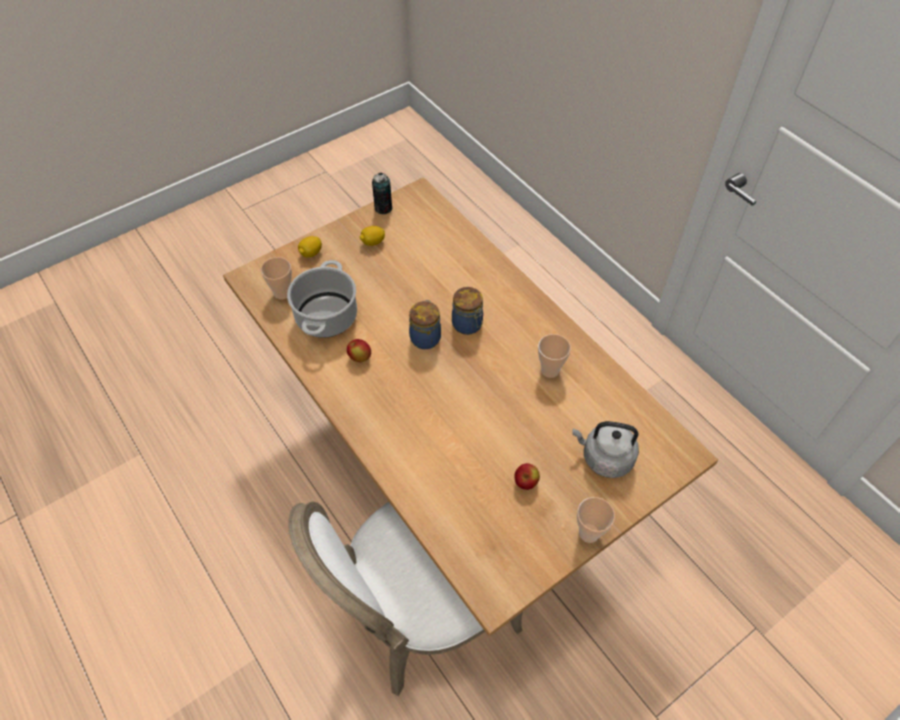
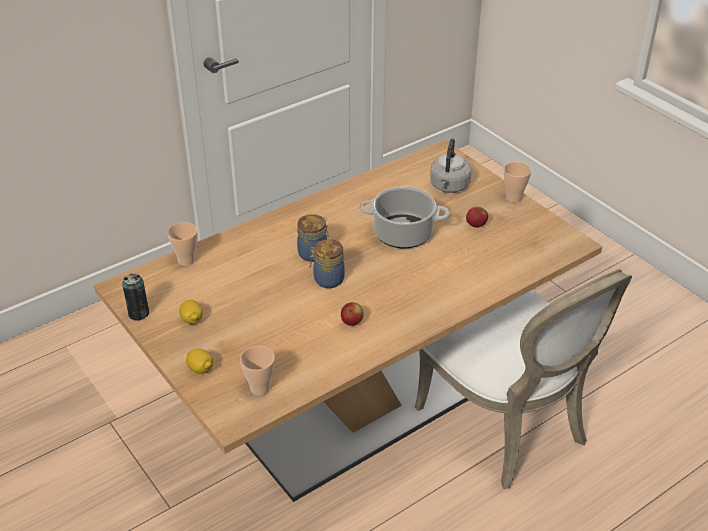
camera: 90 degrees left, 15 degrees down
(326, 316) = (296, 350): cooking pot -> cooking pot (402, 234)
(550, 370) = (366, 208): cup -> cup (186, 260)

